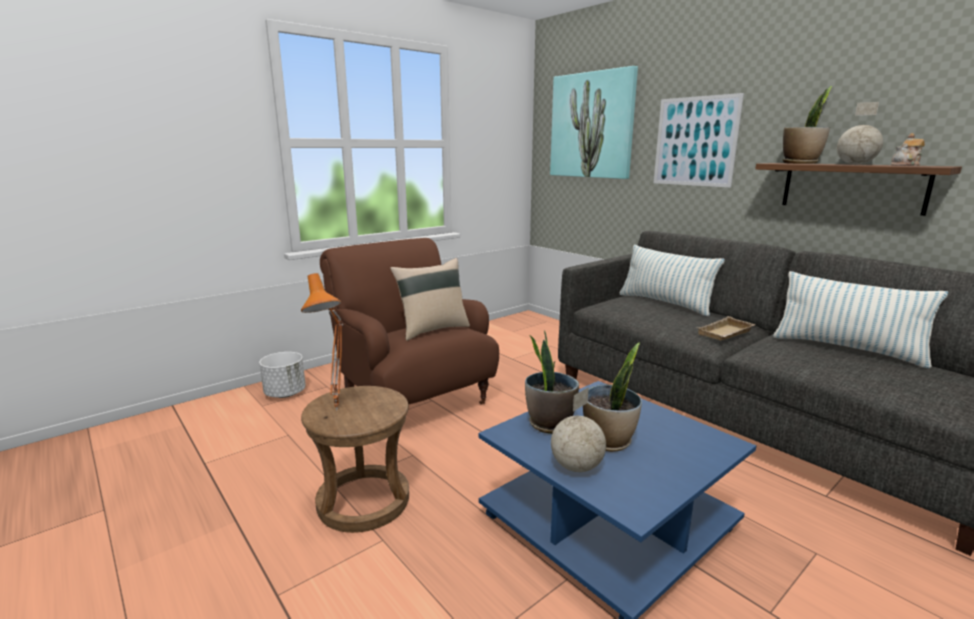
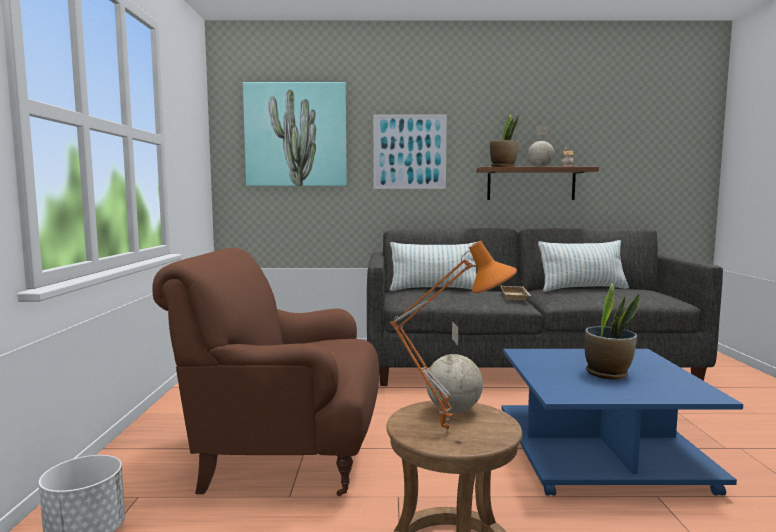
camera: 50 degrees left, 10 degrees down
(432, 329) = (331, 346): beige pillow -> none
(549, 424) = (560, 379): potted plant -> none
(577, 467) = (638, 392): globe -> globe (454, 410)

